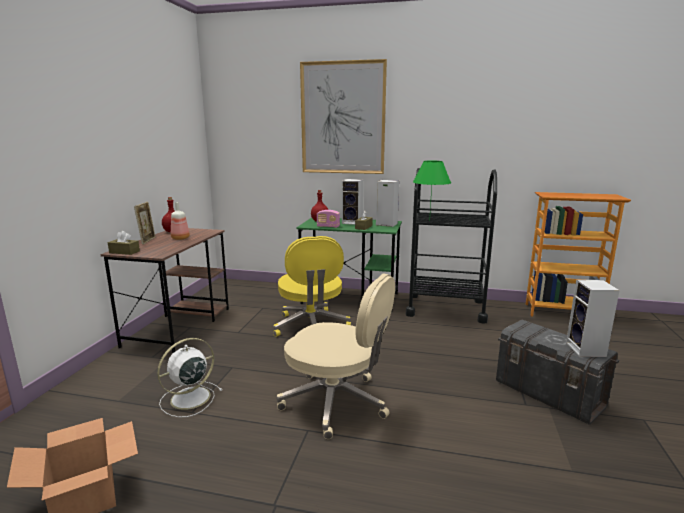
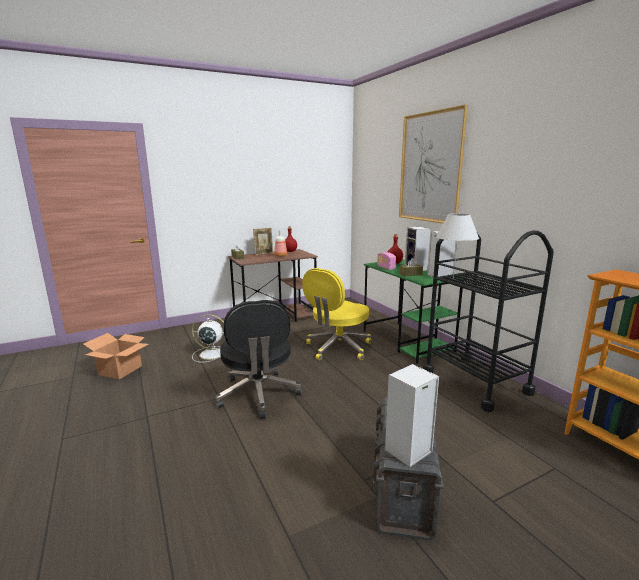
camera: 50 degrees right, 0 degrees up
(336, 402) = (258, 395): beige office chair -> black office chair
(429, 221) = (453, 279): green table lamp -> white table lamp

